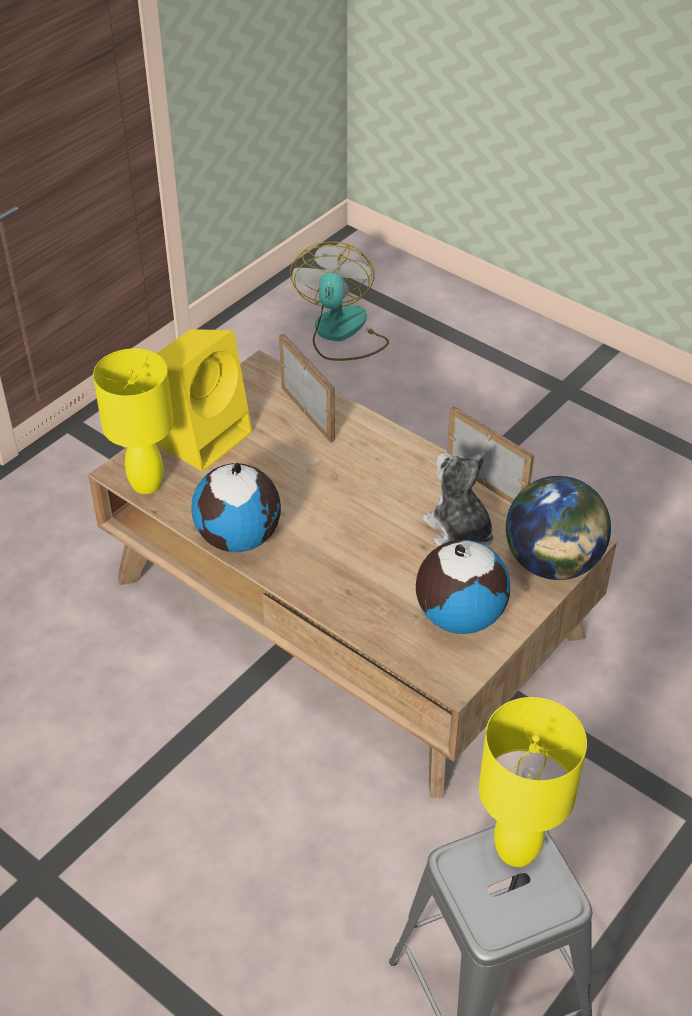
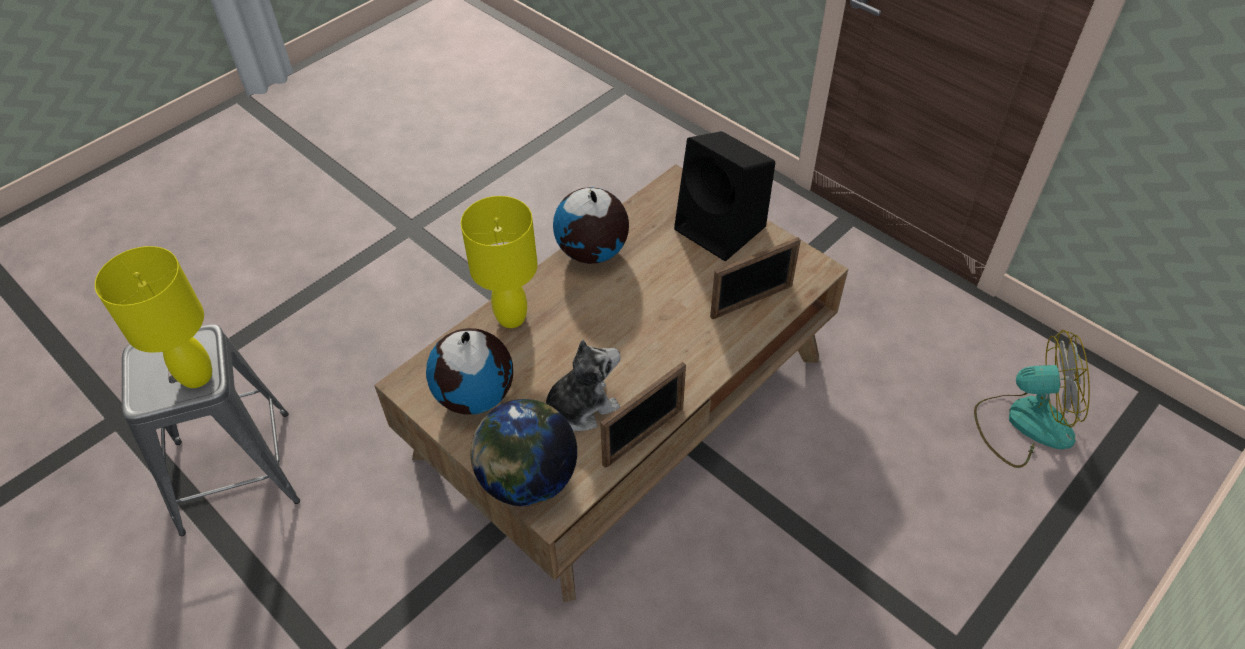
camera: 95 degrees right, 5 degrees up
(147, 484) = (660, 196): yellow table lamp -> yellow table lamp (510, 318)
(202, 434) = (722, 229): yellow speaker -> black speaker

